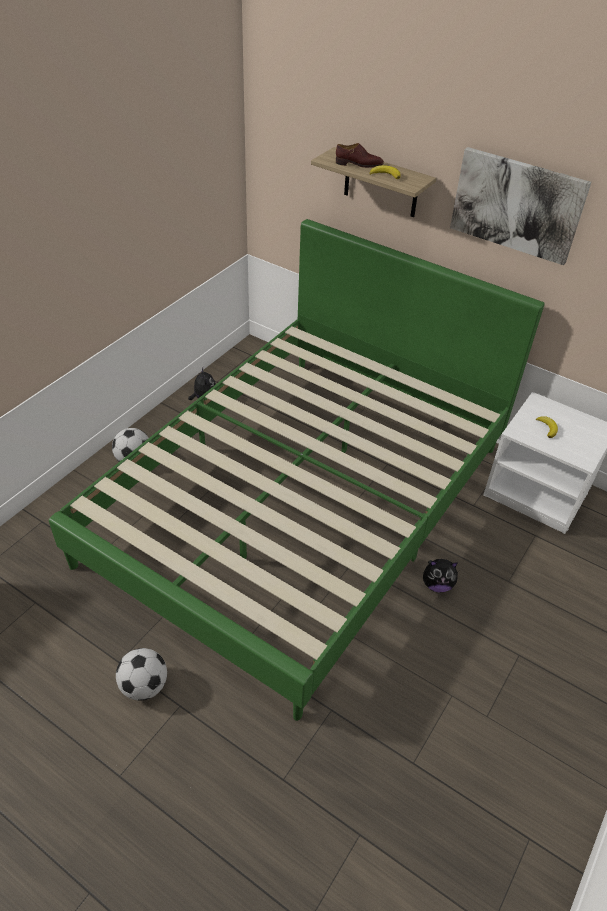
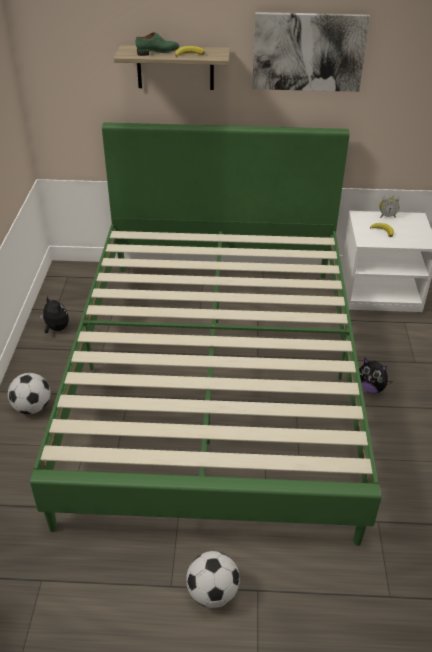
camera: 30 degrees left, 5 degrees down
(359, 164) = (158, 52): brown shoe -> green shoe
(437, 585) = (370, 388): plush toy -> plush toy turned 60 degrees clockwise
(569, 413) = (387, 216): none -> alarm clock

